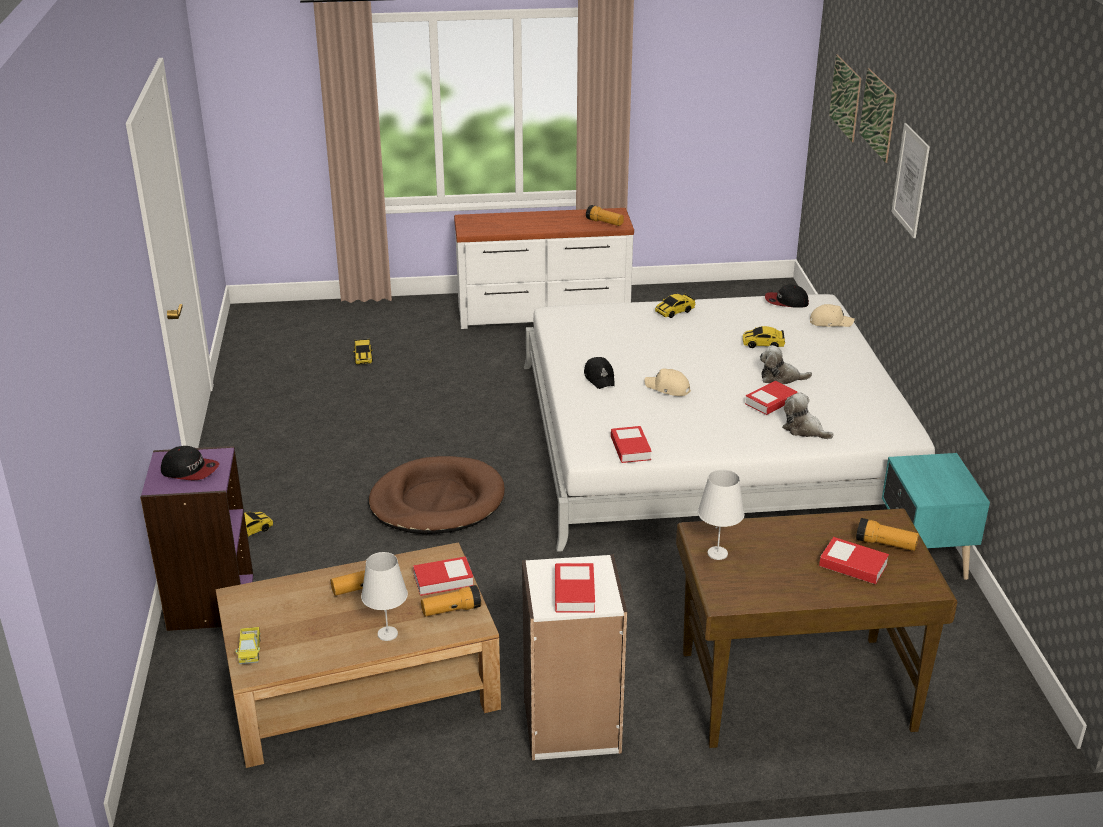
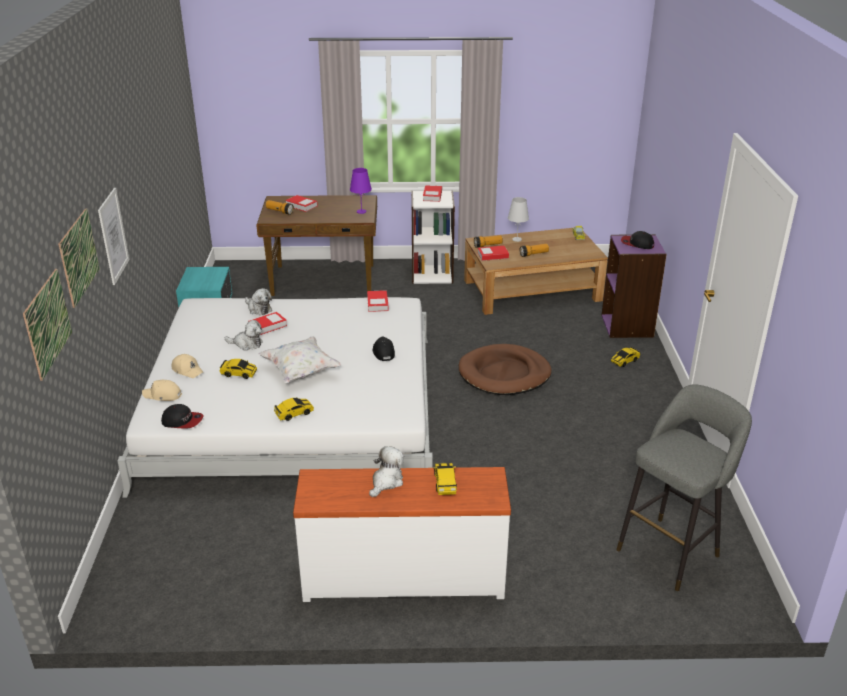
camera: 175 degrees left, 0 degrees up
(302, 337) = (671, 550): none -> grey stool
(363, 357) = (595, 516): toy car -> toy car (445, 483)
(557, 224) = (386, 481): none -> plush toy
(604, 223) = (329, 480): flashlight -> none
(667, 388) = (335, 340): beige cap -> beige cap (187, 370)
(690, 348) = (301, 371): none -> white pillow
(717, 553) = (361, 211): white table lamp -> purple table lamp

